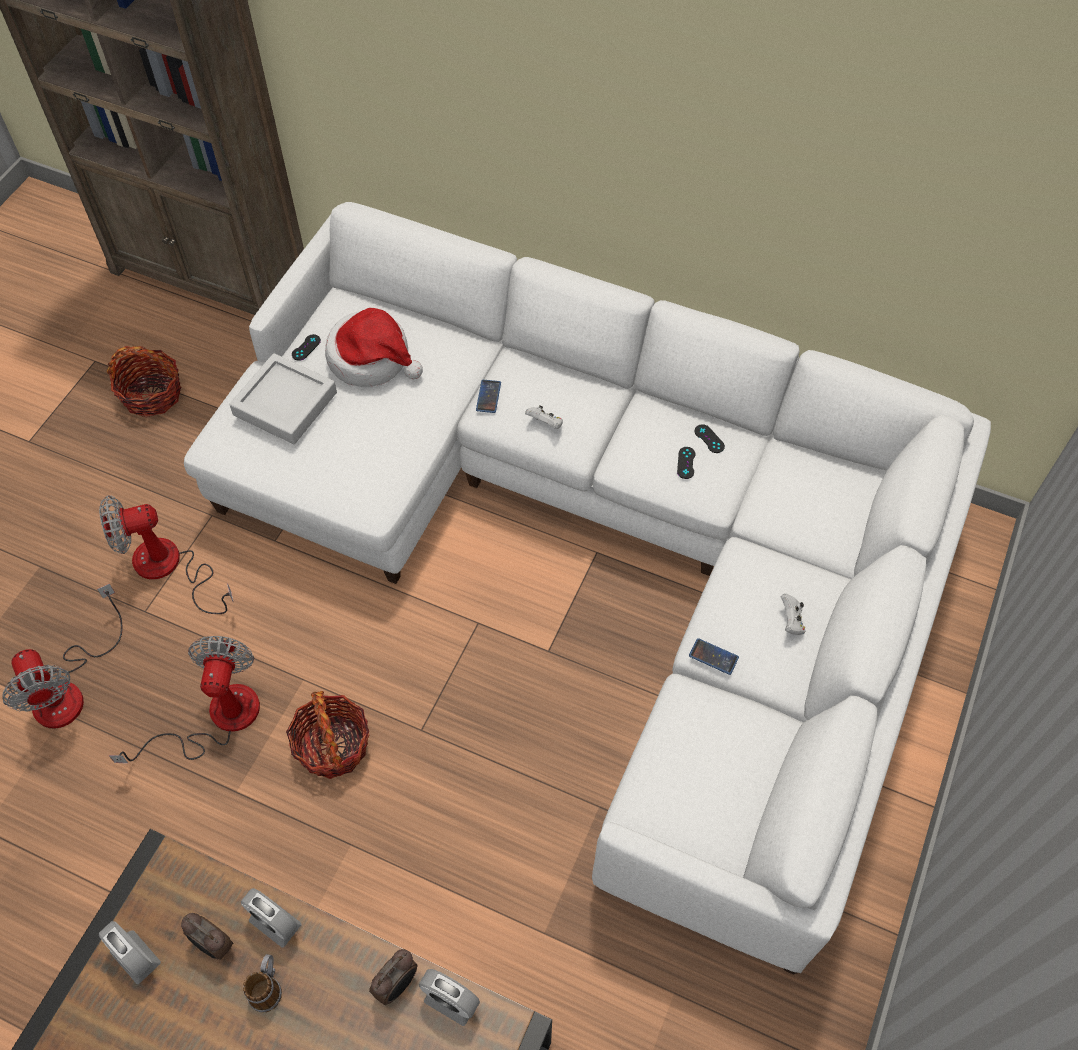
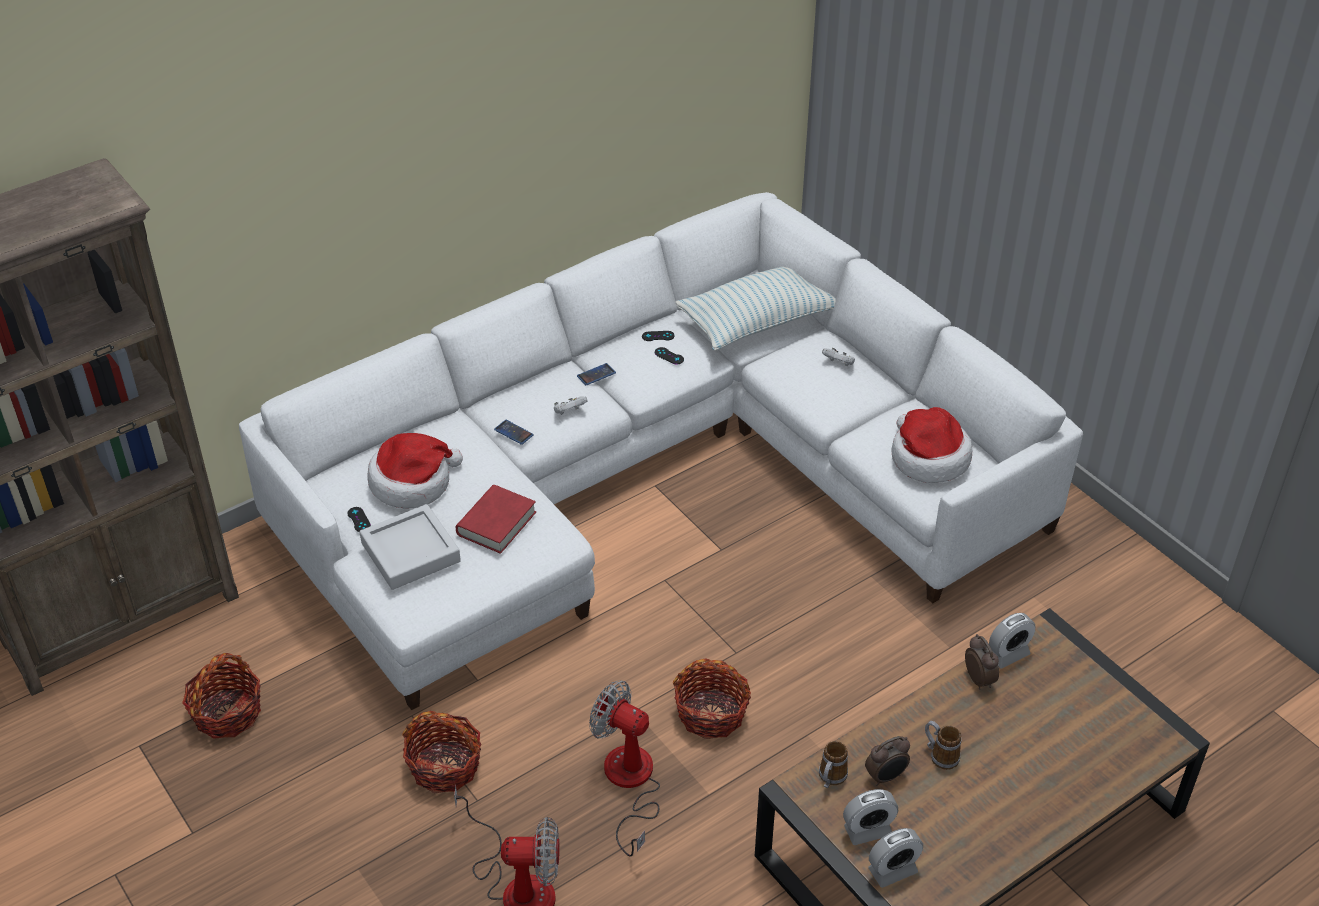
camera: 60 degrees left, 15 degrees down
(169, 568) = (445, 766): fan -> basket
(188, 890) = (830, 779): none -> mug
(275, 922) = (890, 733): alarm clock -> alarm clock (892, 870)
(359, 446) = (496, 523): none -> red book
(701, 781) = (928, 458): none -> hat
(713, 657) = (837, 413): phone -> phone (596, 375)
(804, 513) = (758, 321): none -> pillow

